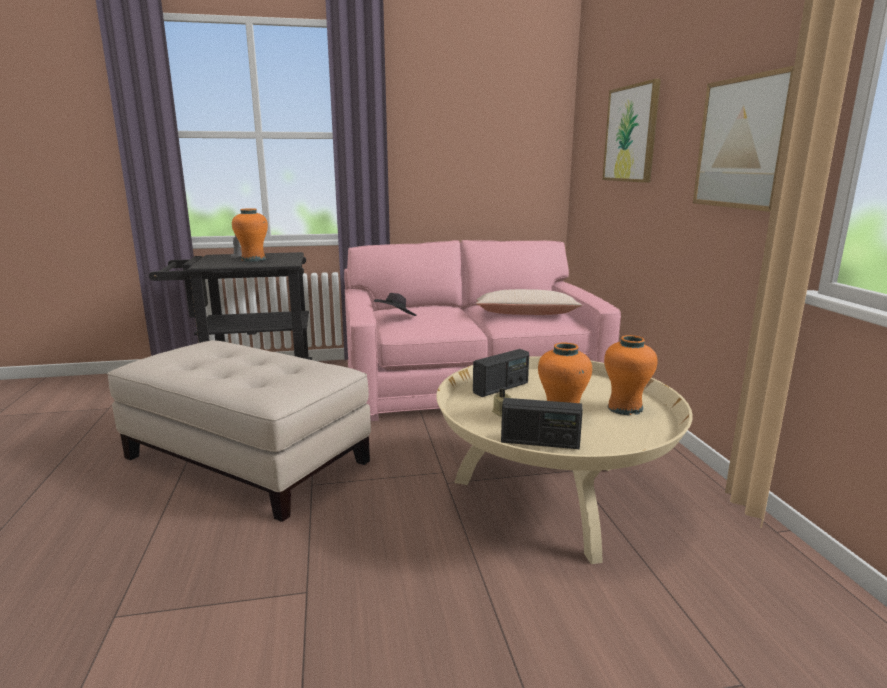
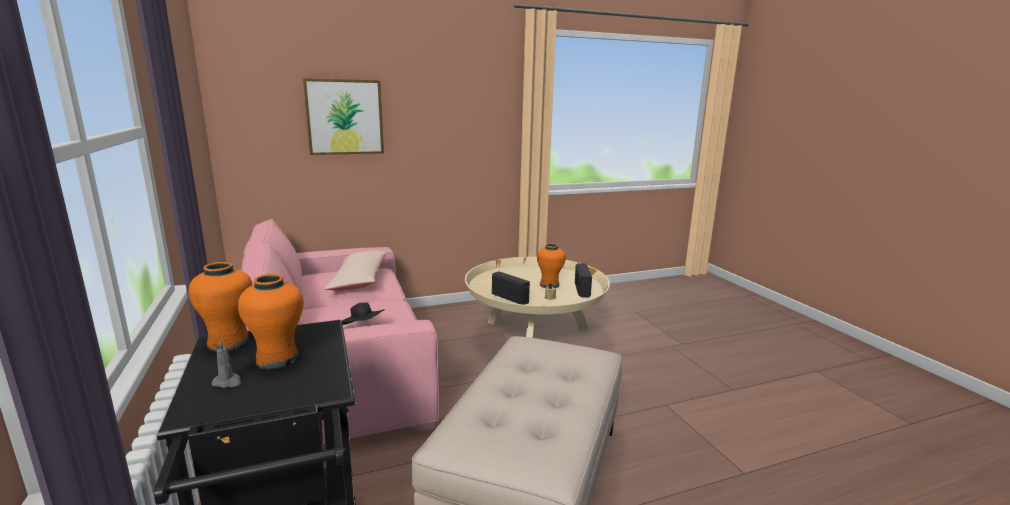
camera: 100 degrees left, 0 degrees up
(625, 408) = (527, 272): orange vase -> orange vase (228, 342)
(745, 143) = (476, 127): picture -> none

